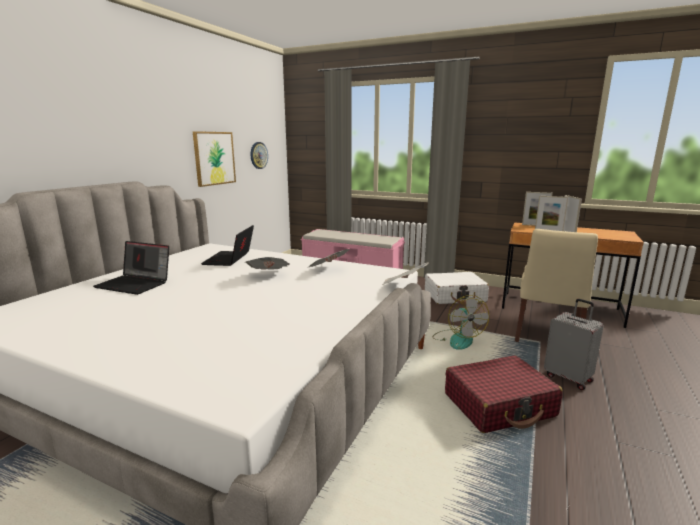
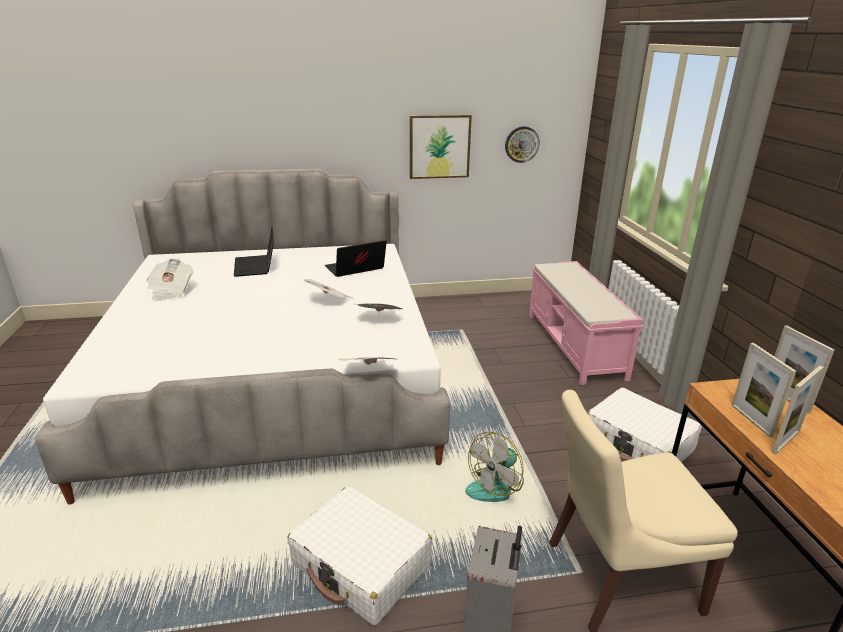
camera: 55 degrees right, 10 degrees up
(98, 326) = (170, 291): none -> newspaper
(499, 405) = (361, 565): red suitcase -> white suitcase

